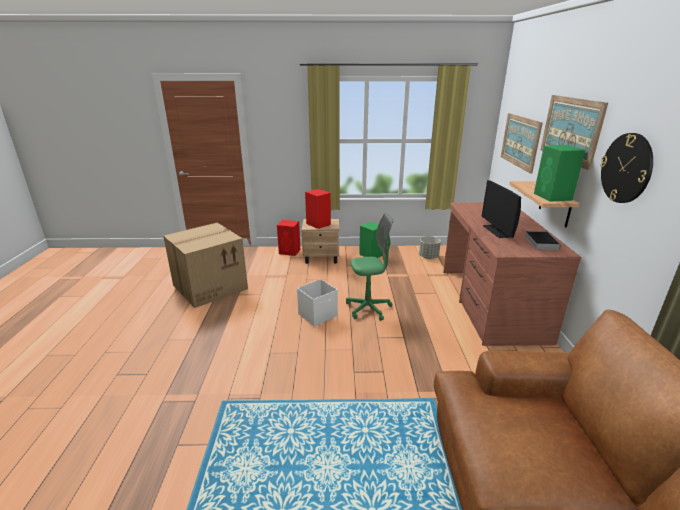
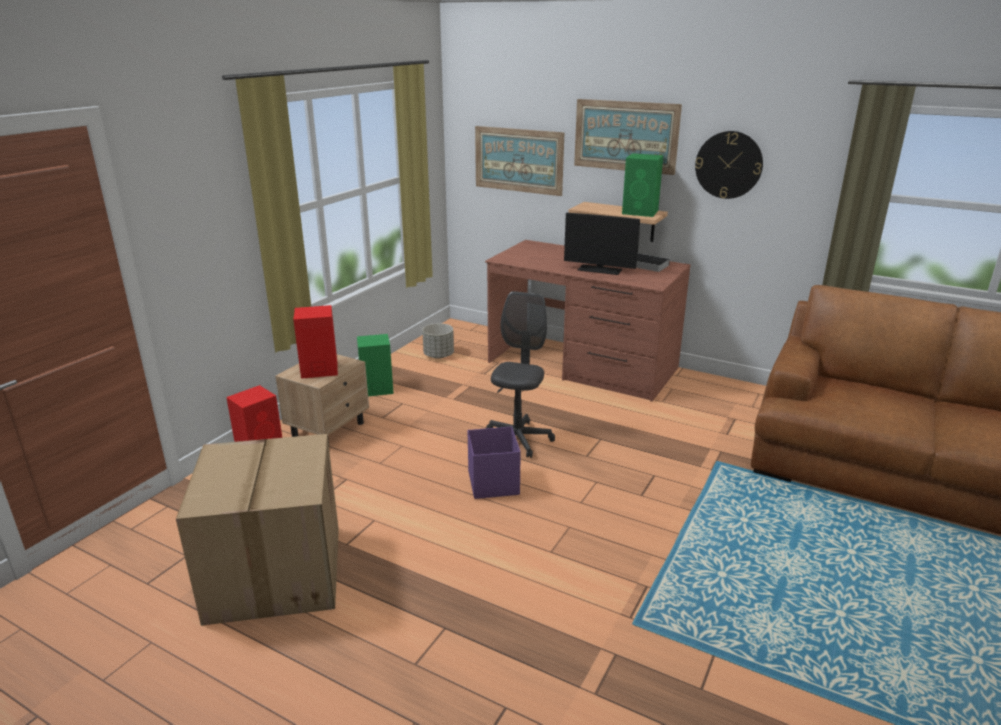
camera: 60 degrees left, 0 degrees up
(318, 315) = (493, 482): white storage box -> purple storage box
(368, 309) = (517, 440): green office chair -> grey office chair

